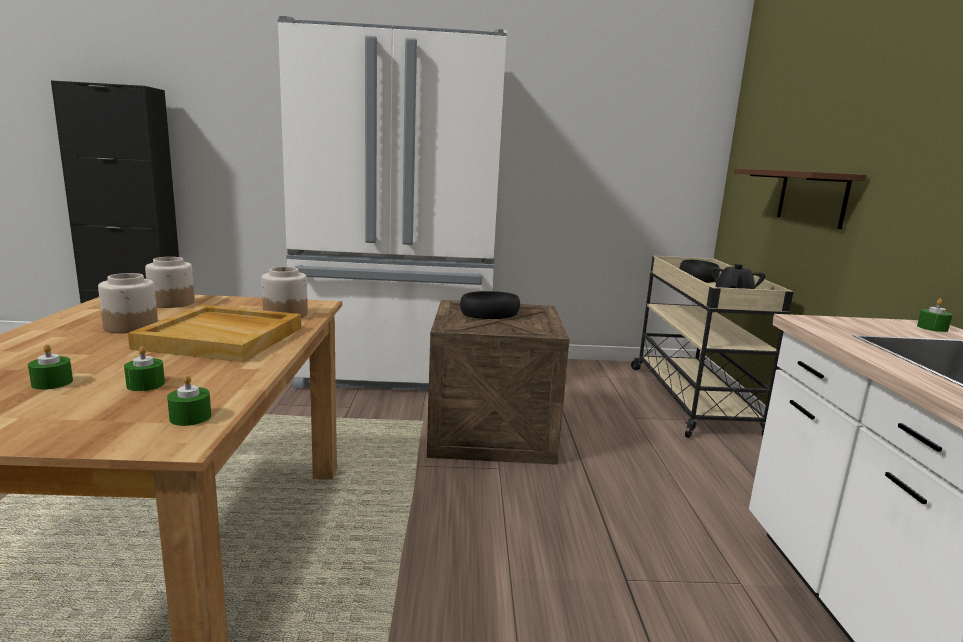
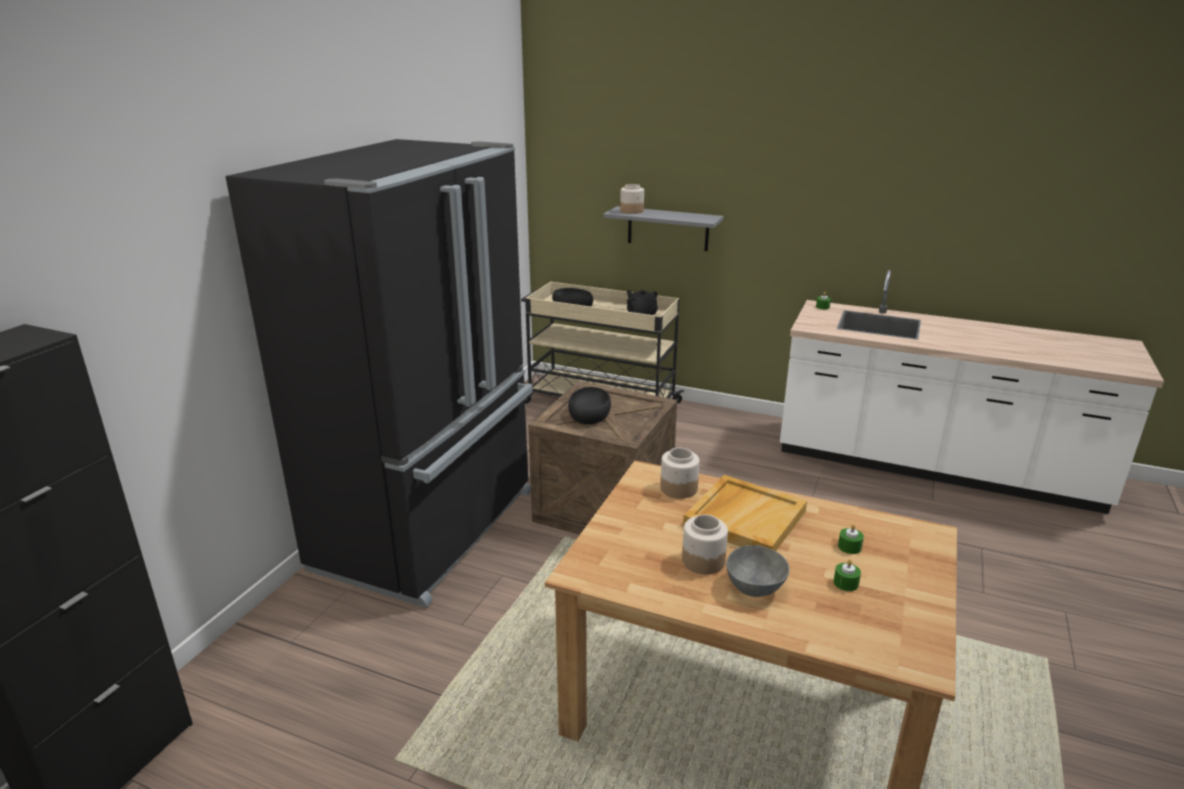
camera: 65 degrees left, 10 degrees up
(68, 345) = (755, 587): none -> grey bowl
(171, 303) = (618, 543): jar -> jar (632, 211)
(190, 417) = (903, 530): green candle -> none
(396, 373) = (431, 529): white fridge -> black fridge
(812, 197) = (668, 229): brown shelf -> grey shelf

